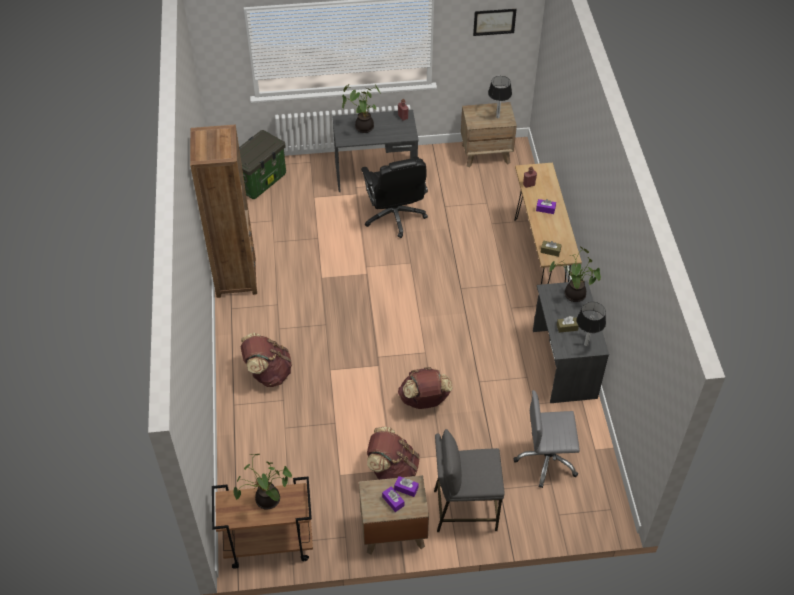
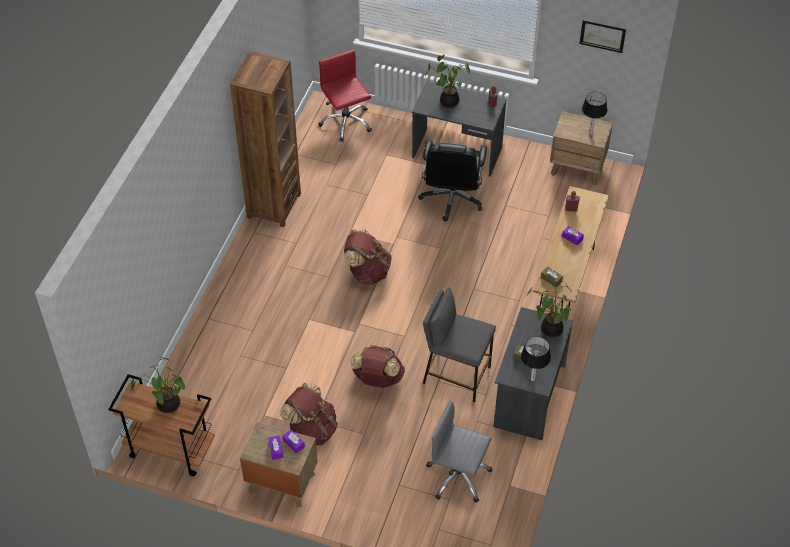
camera: 25 degrees right, 0 degrees up
(260, 180) = (346, 122): storage box -> red office chair
(268, 373) = (253, 302): brown backpack -> brown backpack (367, 272)
(464, 509) = (356, 489): grey stool -> grey stool (456, 375)

